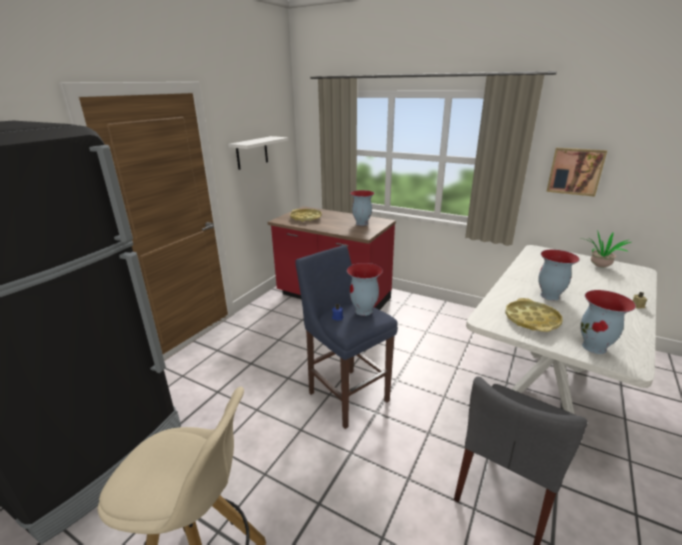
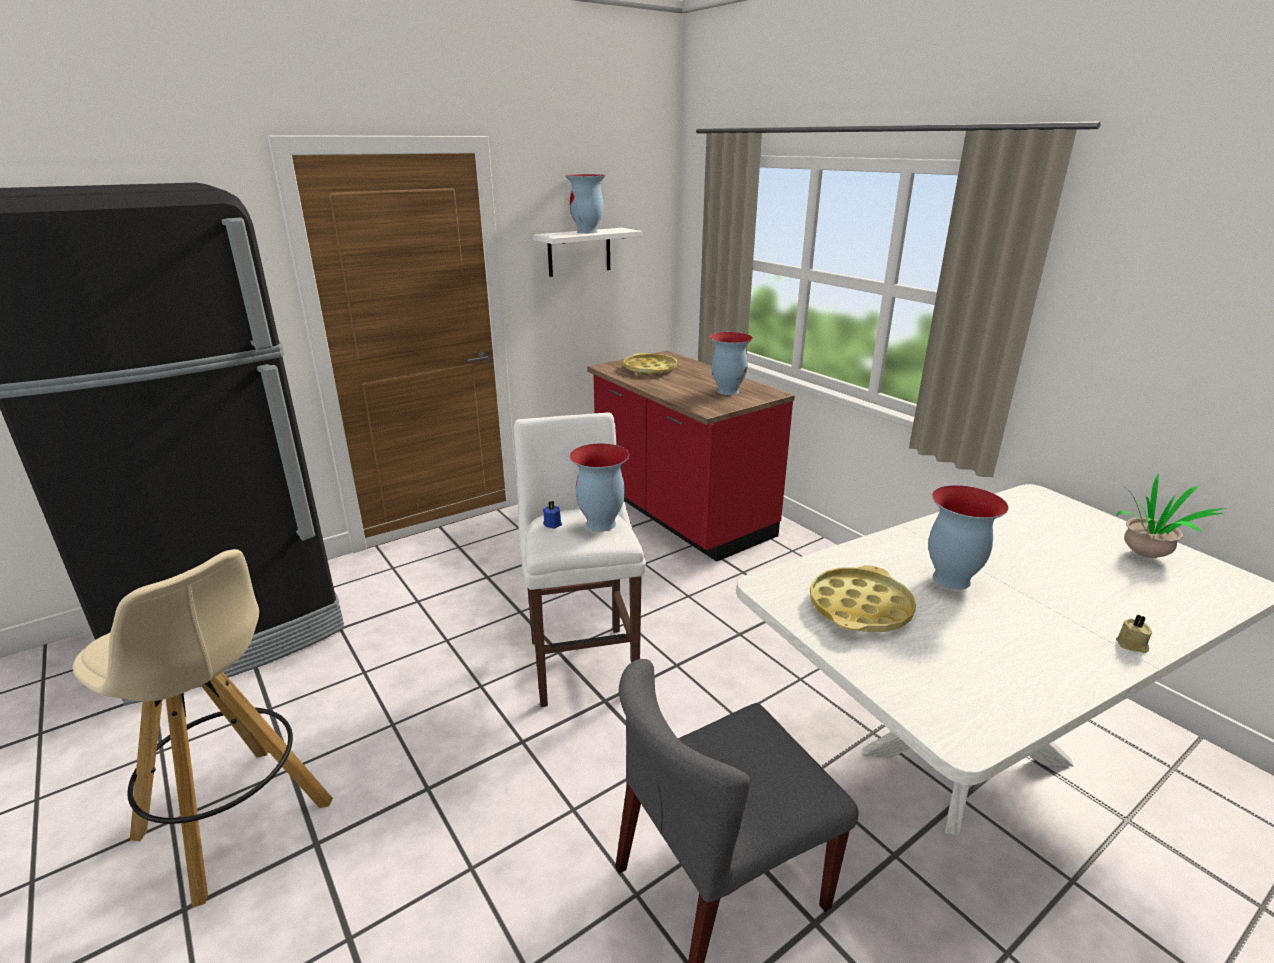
camera: 25 degrees right, 0 degrees up
(346, 394) = (582, 660): blue stool -> white stool
(575, 171) = (1136, 340): picture -> none
(595, 347) = (927, 685): vase -> vase (587, 232)

